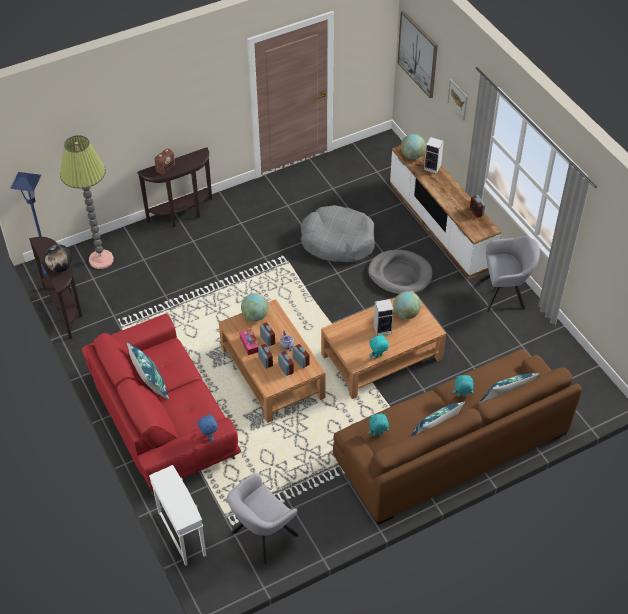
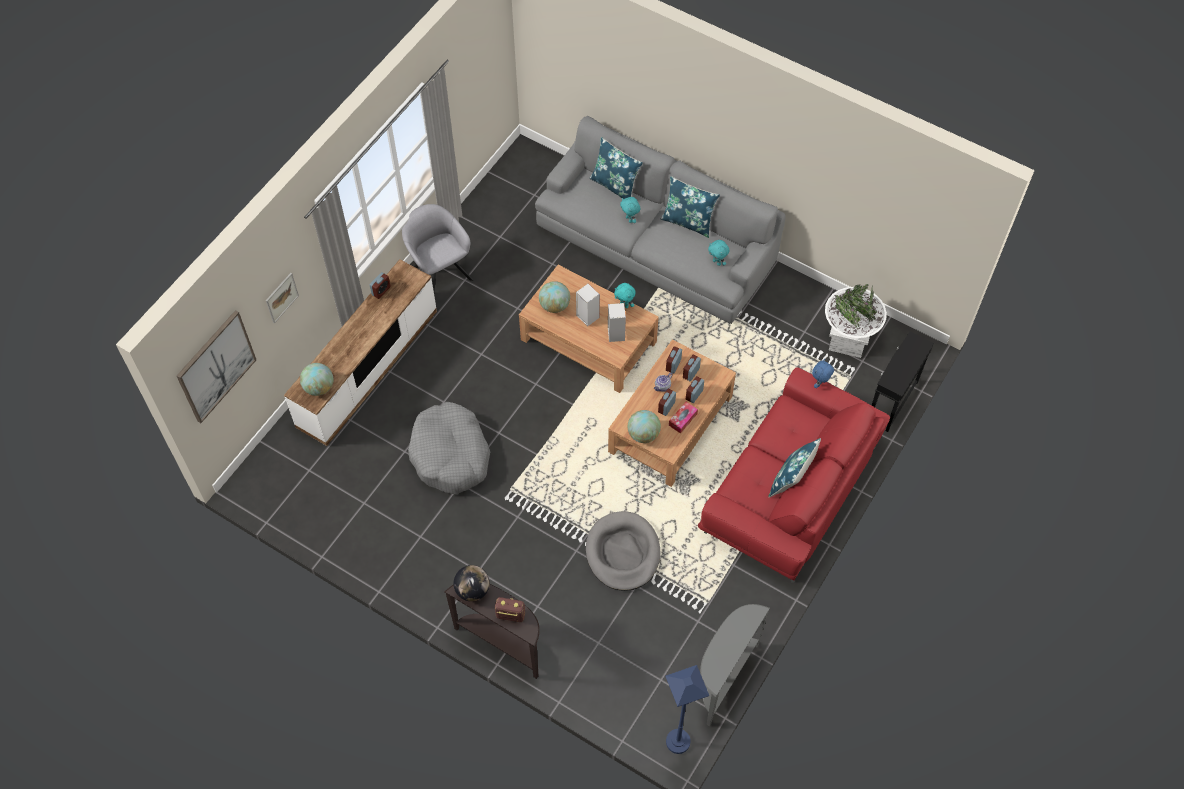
camera: 120 degrees left, 10 degrees up
(60, 267) = (735, 627): globe -> globe (472, 590)
(65, 309) = (722, 678): brown console table -> grey console table
(101, 259) = (627, 690): floor lamp -> none
(182, 533) = (892, 401): white side table -> black side table
(261, 536) = (847, 341): grey armchair -> white planter
(400, 275) = (466, 373): grey dog bed -> grey dog bed (623, 553)
(433, 167) = (329, 359): speaker -> speaker (615, 333)
(451, 446) = (655, 244): brown sofa -> grey sofa

